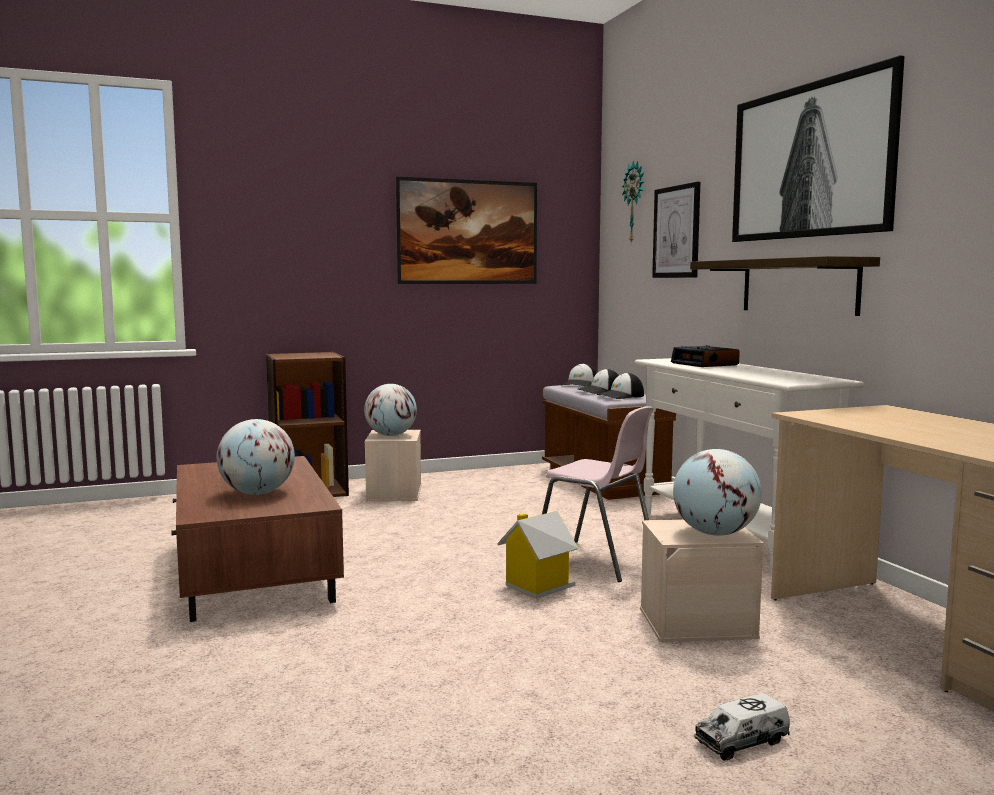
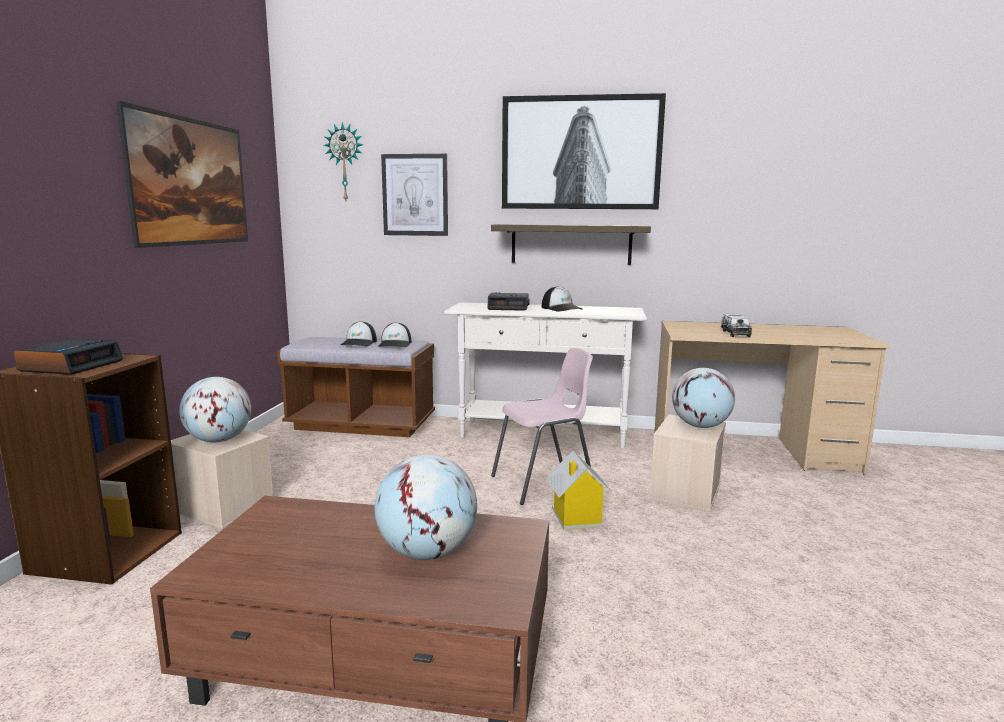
camera: 60 degrees left, 5 degrees up
(296, 355) = (71, 365): none -> alarm clock
(580, 384) = (314, 340): cap -> cap (561, 308)
(742, 741) = (859, 536): toy truck -> toy truck (735, 333)

